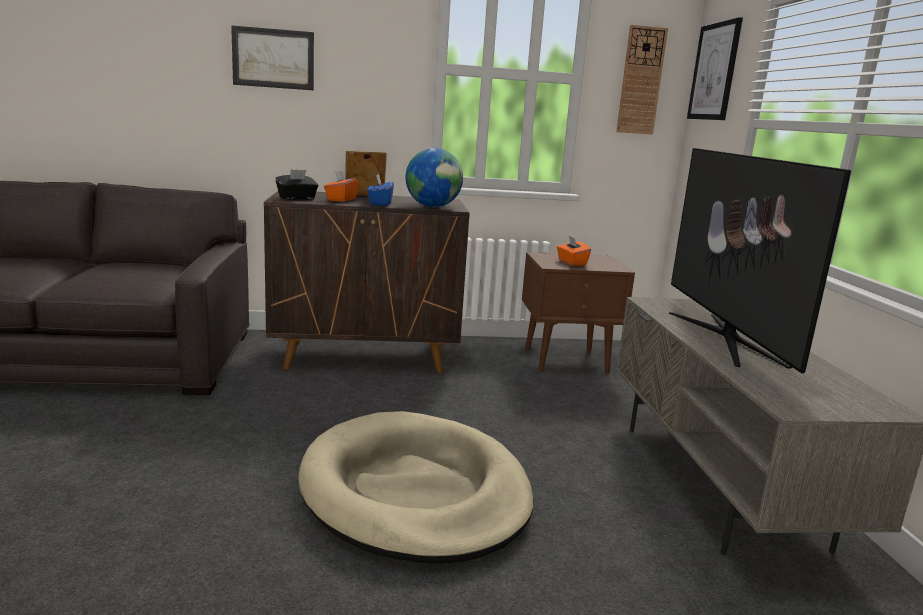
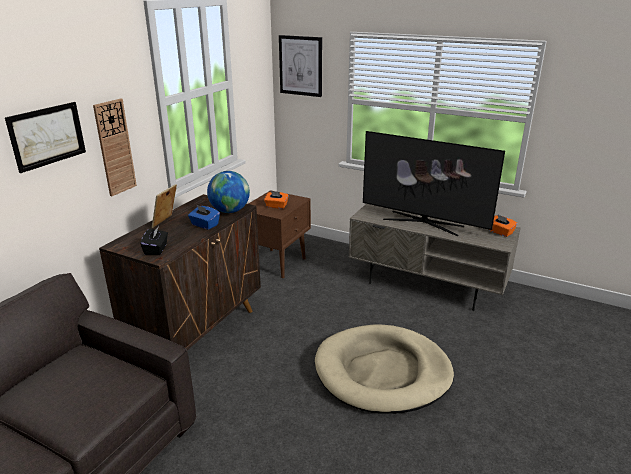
camera: 55 degrees left, 10 degrees up
(341, 199) = (176, 234): orange tissue box -> orange tissue box (500, 232)
(641, 81) = (255, 75): wall clock -> wall clock (115, 147)

